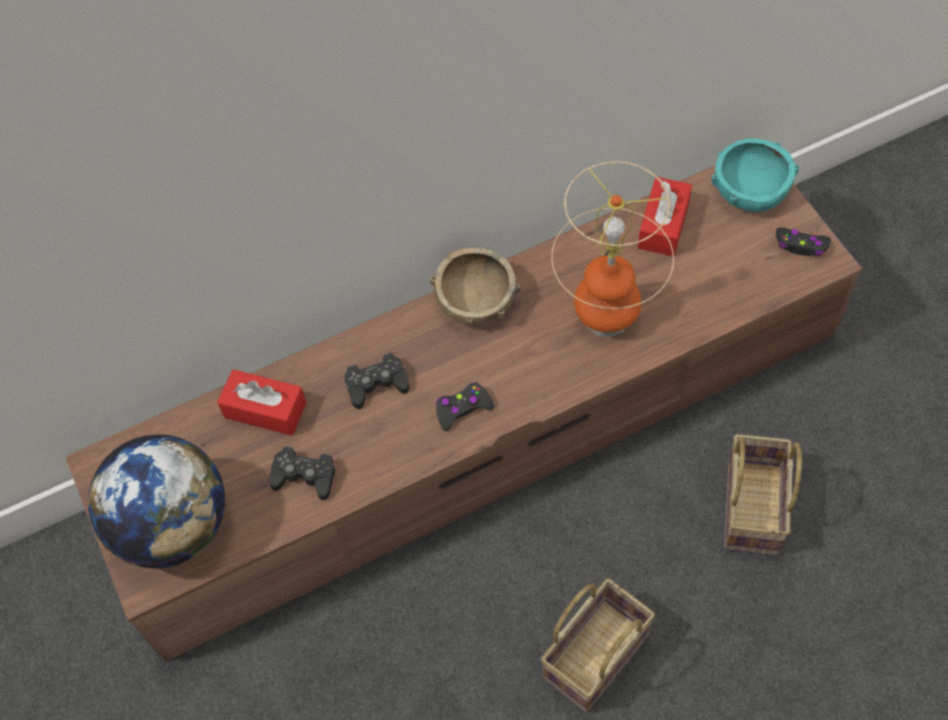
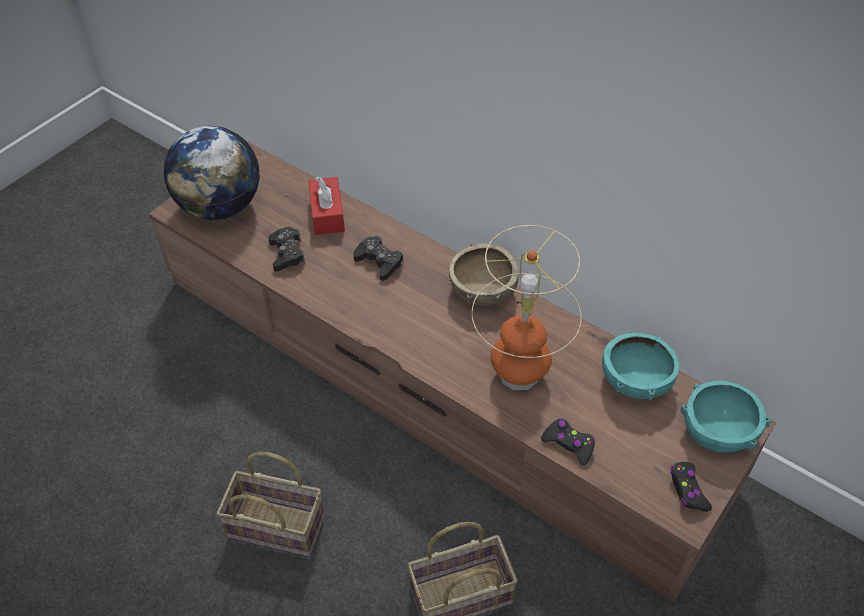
camera: 60 degrees right, 10 degrees down
(462, 409) = (385, 317): black game controller -> black game controller (569, 444)
(663, 225) = (635, 380): red tissue box -> turquoise bowl

